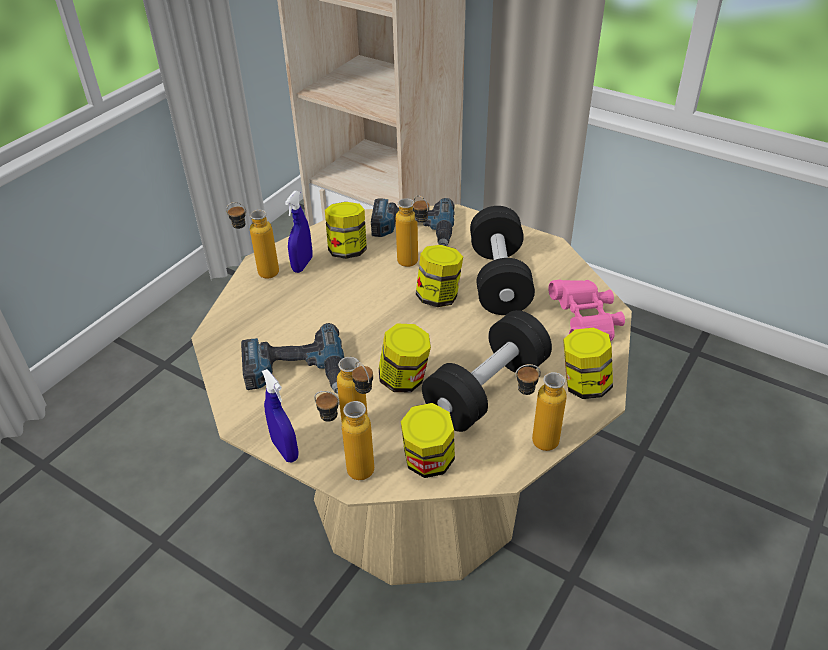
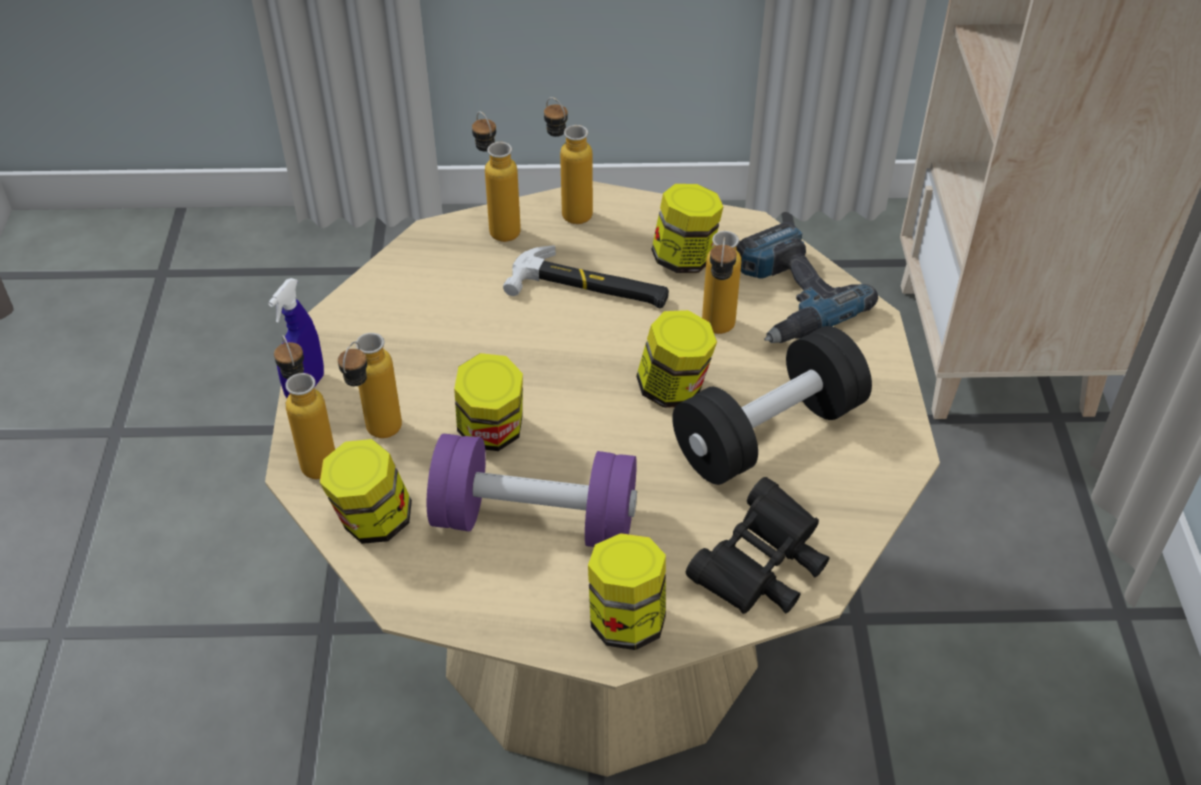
camera: 55 degrees right, 5 degrees up
(296, 373) = (428, 332): power drill -> none
(302, 265) = (619, 235): blue spray bottle -> none
(332, 294) = (589, 289): none -> hammer
(486, 390) = (535, 520): black dumbbell -> purple dumbbell
(534, 441) = (479, 609): bottle -> bottle (498, 225)
(585, 323) = (760, 569): pink binoculars -> black binoculars

